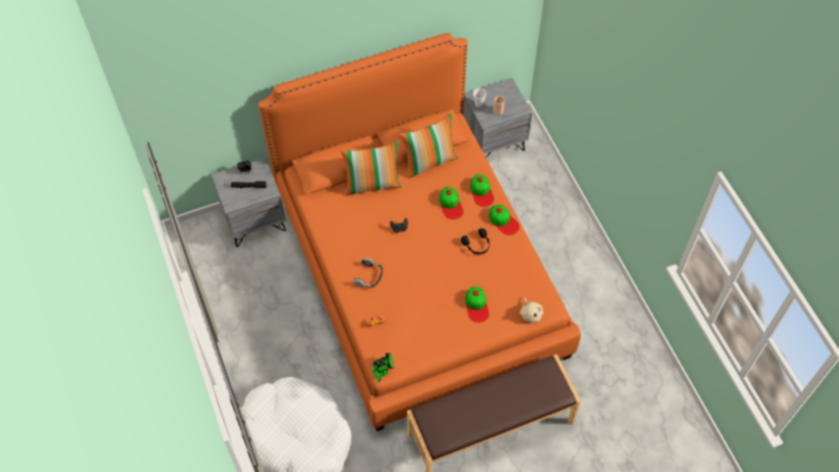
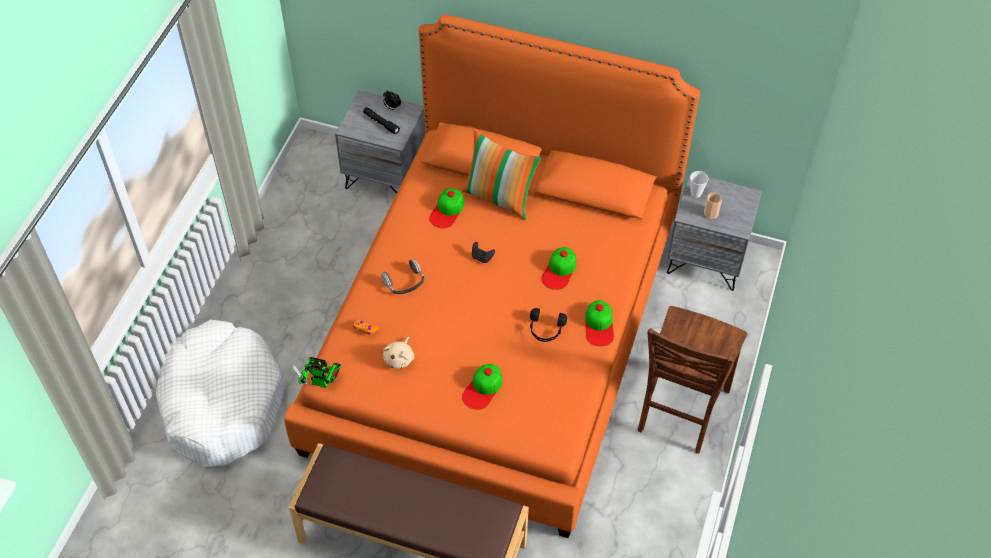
camera: 40 degrees right, 5 degrees down
(429, 161) = (580, 214): pillow -> none
(481, 192) = (605, 280): cap -> cap (447, 210)
(530, 314) = (531, 439): beige plush toy -> beige plush toy (399, 358)
(560, 241) = (680, 411): none -> brown chair

